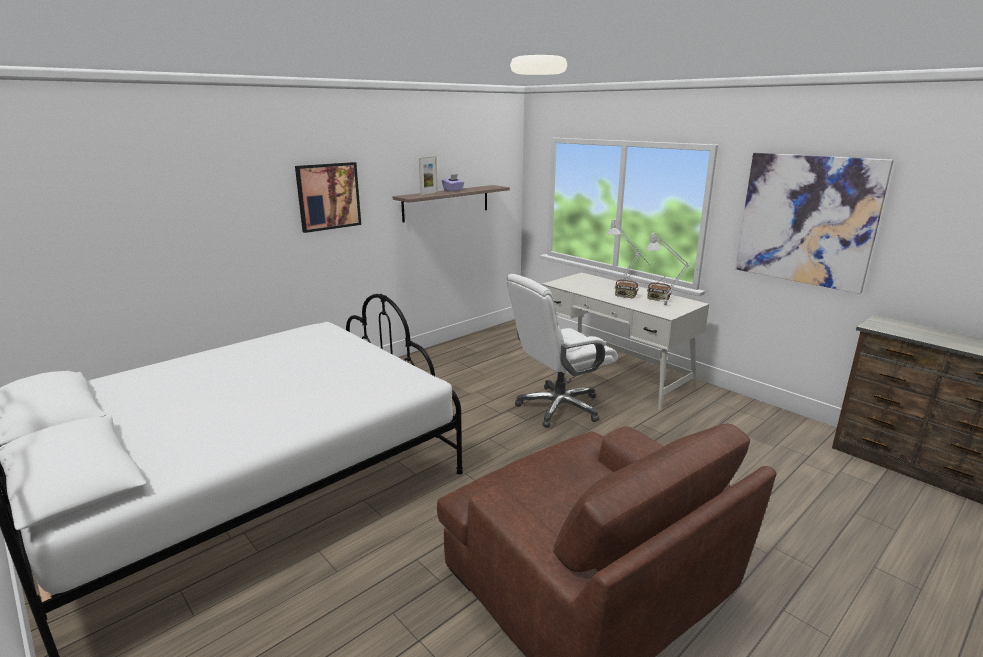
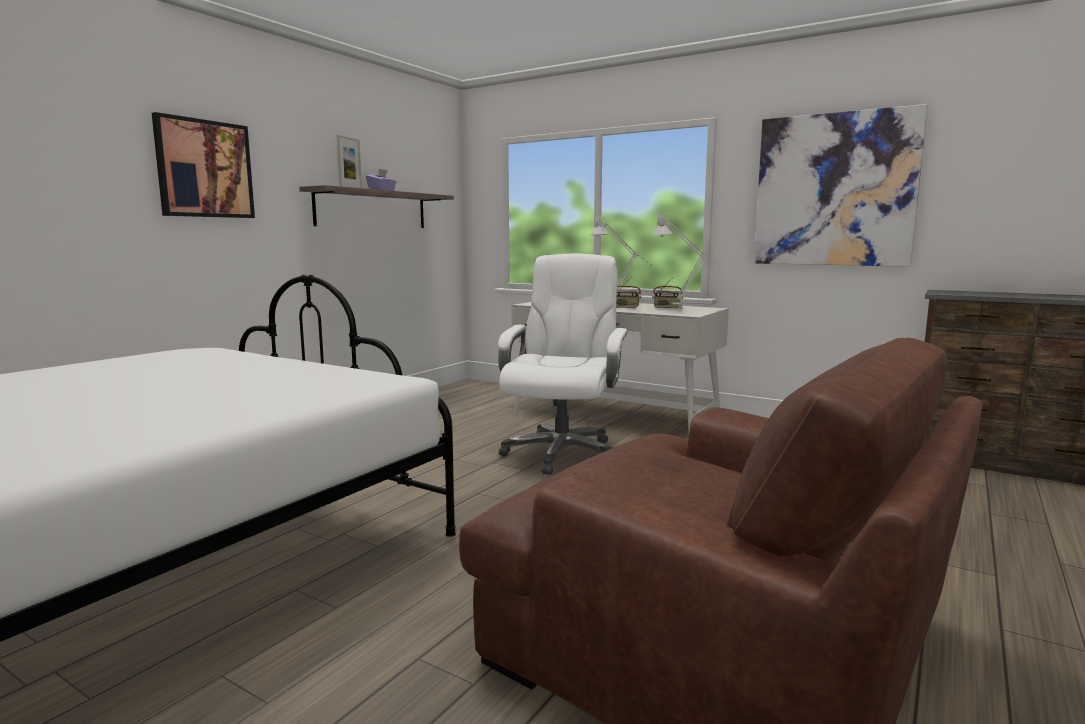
camera: 15 degrees left, 10 degrees down
(558, 407) = (561, 453): white office chair -> white office chair turned 150 degrees clockwise

